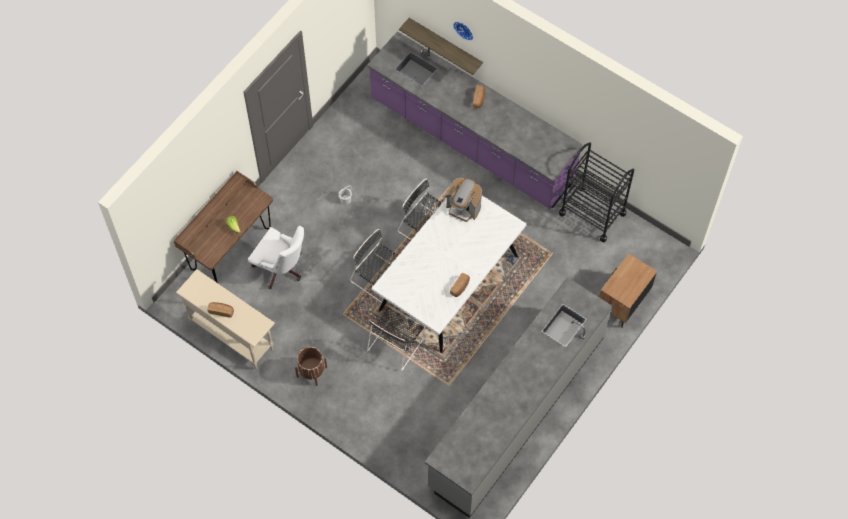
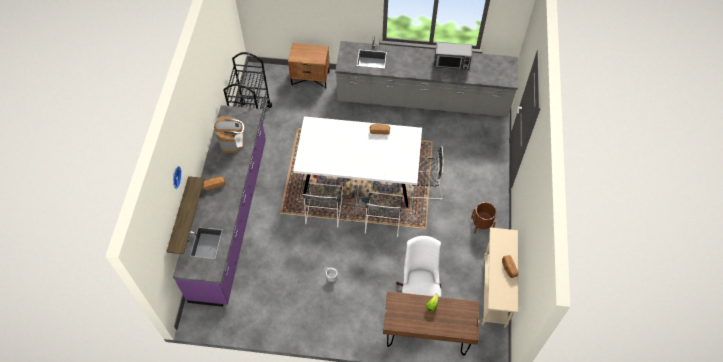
camera: 120 degrees left, 5 degrees down
(463, 208) = (314, 158): coffee machine -> coffee machine (232, 141)
(506, 411) = (451, 62): none -> microwave

